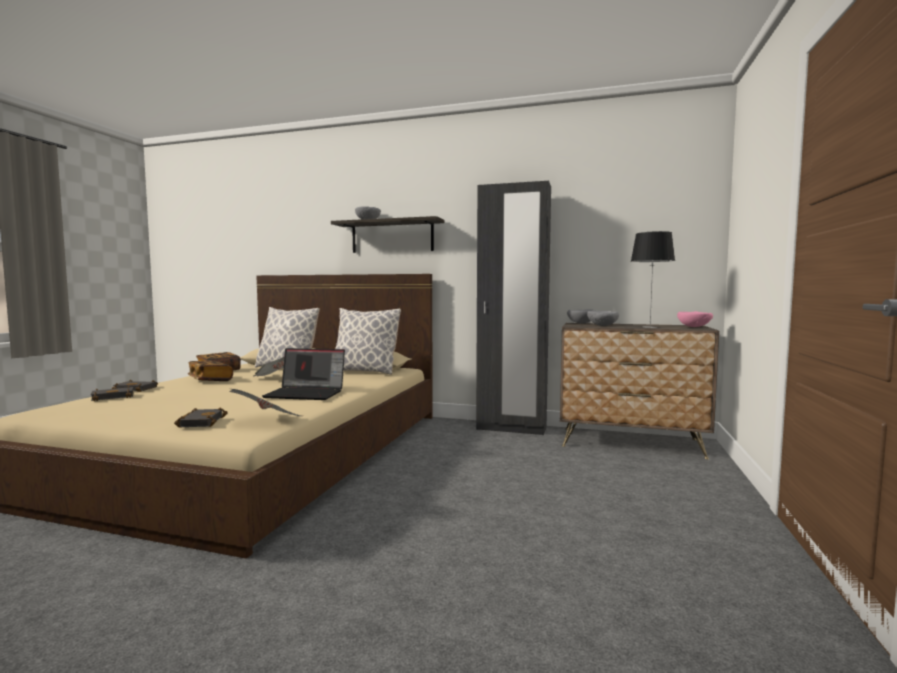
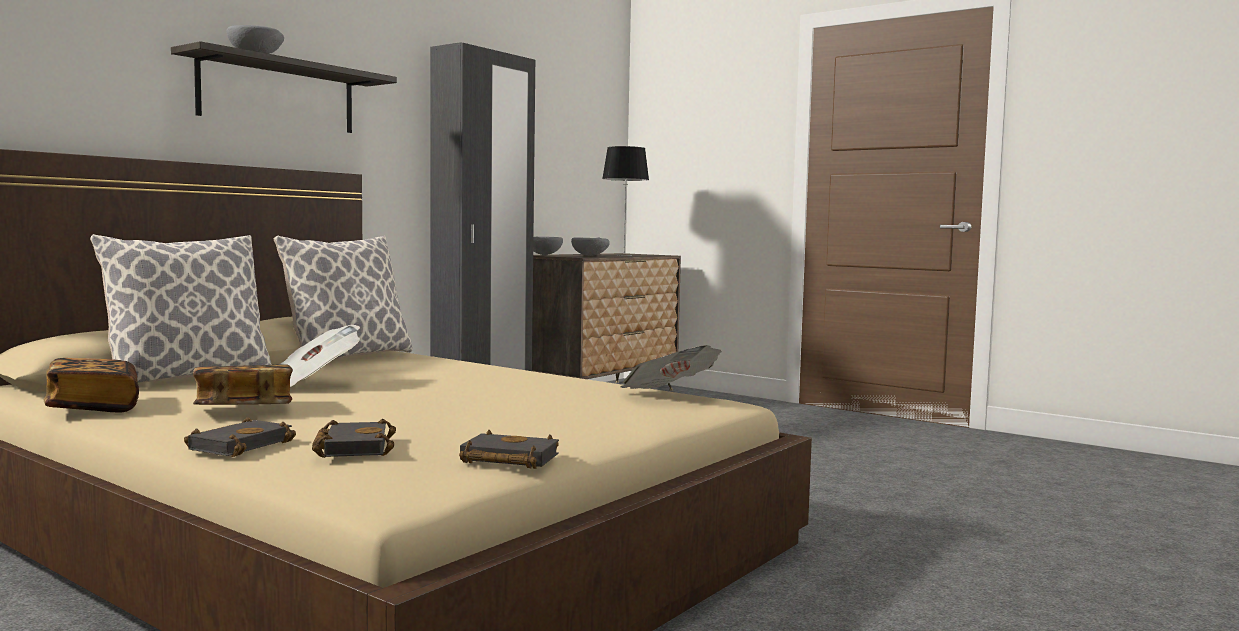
camera: 70 degrees left, 0 degrees up
(200, 422) = (647, 413): black book -> black book (506, 459)
(306, 393) = (501, 381): laptop -> none
(695, 327) = (641, 254): pink bowl -> none

